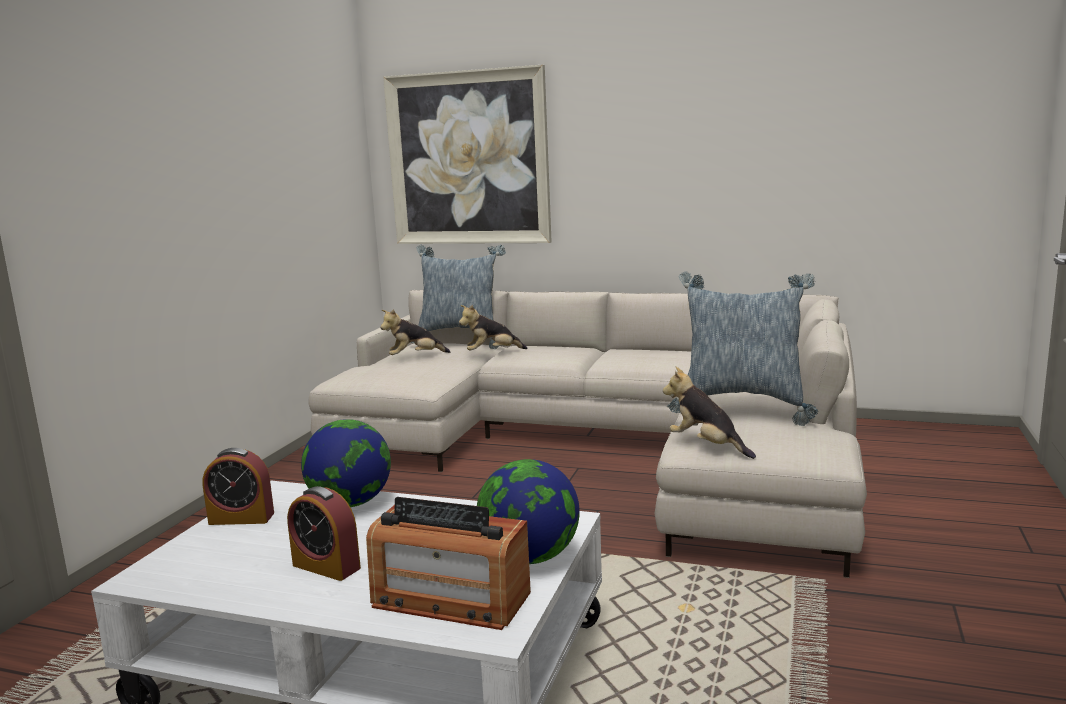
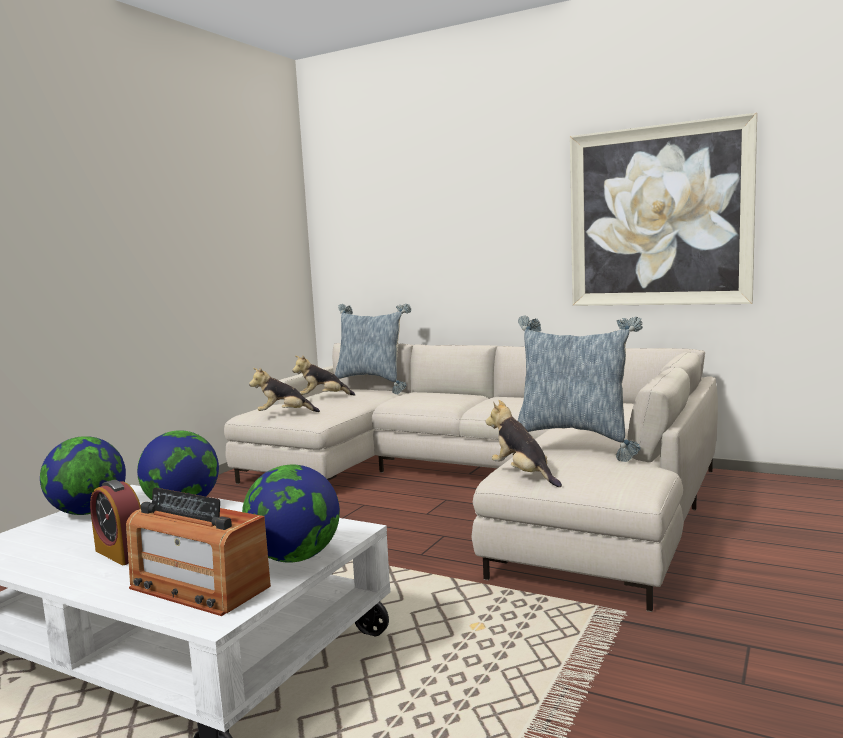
camera: 10 degrees right, 5 degrees down
(241, 518) = (88, 512): alarm clock -> globe
(468, 158) = (384, 230): picture -> picture (658, 216)
(492, 353) = (389, 396): plush toy -> plush toy (284, 414)

